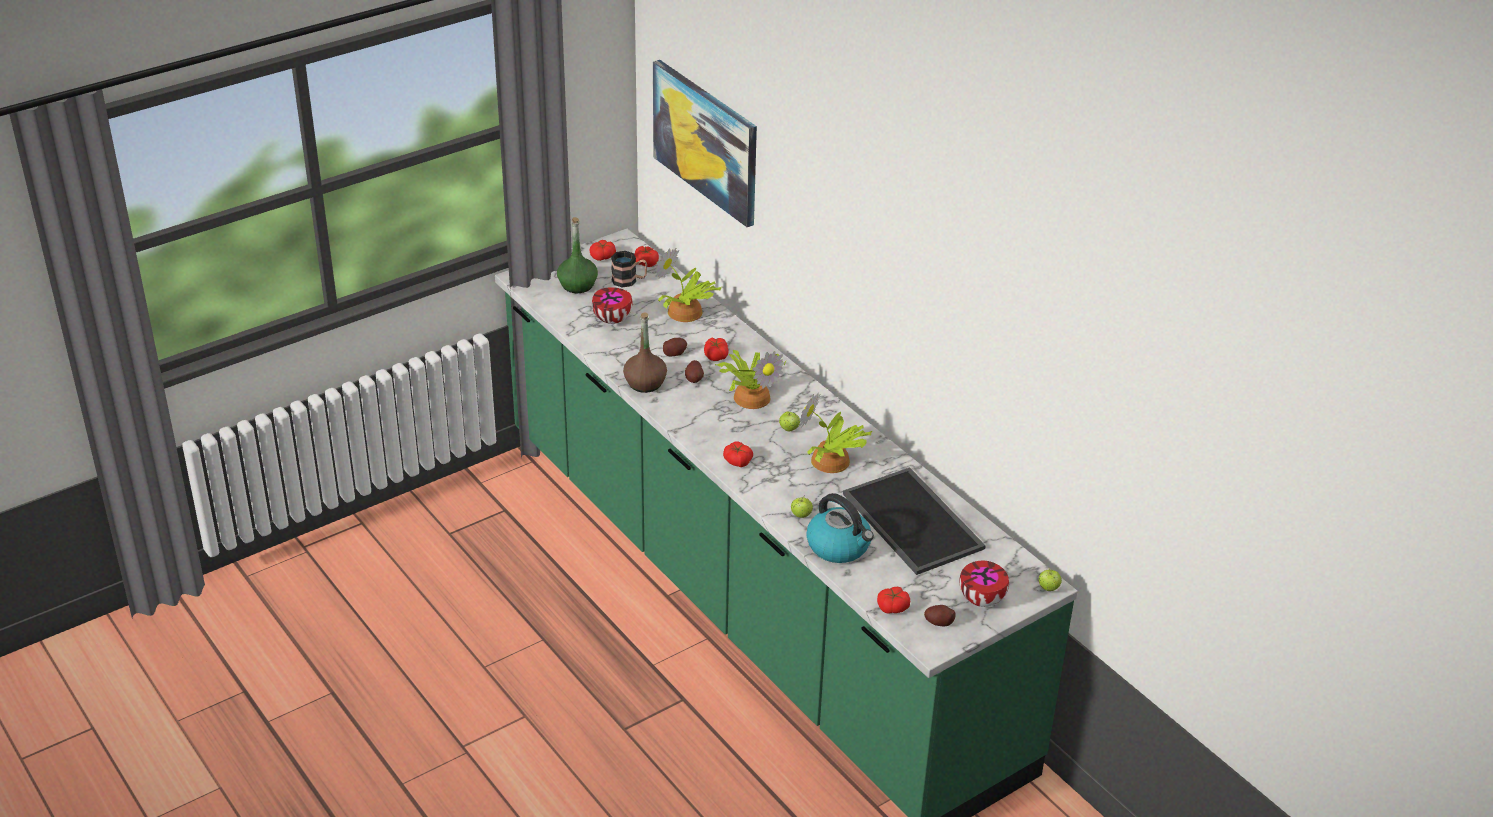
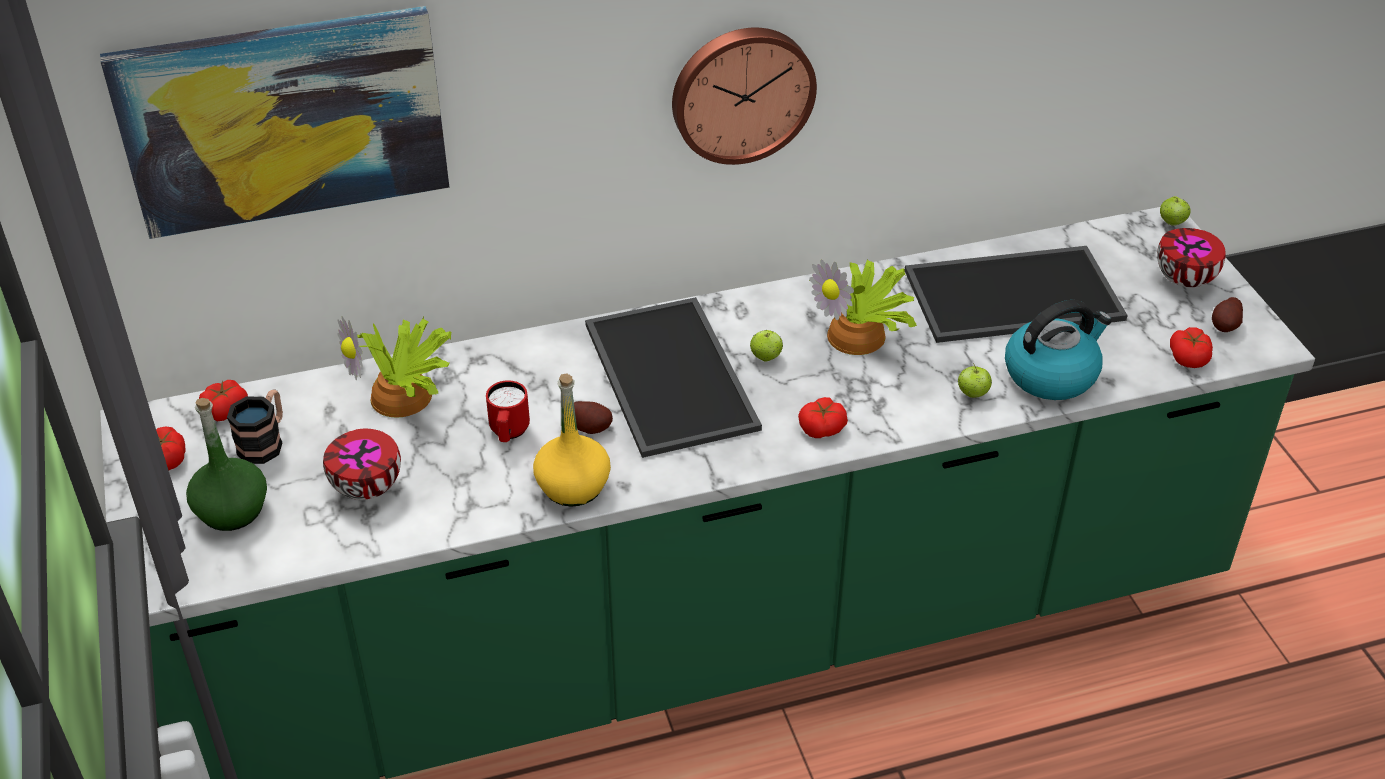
camera: 70 degrees left, 5 degrees up
(645, 383) = (573, 486): brown bottle -> yellow bottle
(675, 353) = (509, 433): potato -> red mug
(715, 355) = (541, 389): tomato -> none
(752, 396) = (666, 375): potted plant -> tray
(867, 286) = (741, 92): none -> wall clock

